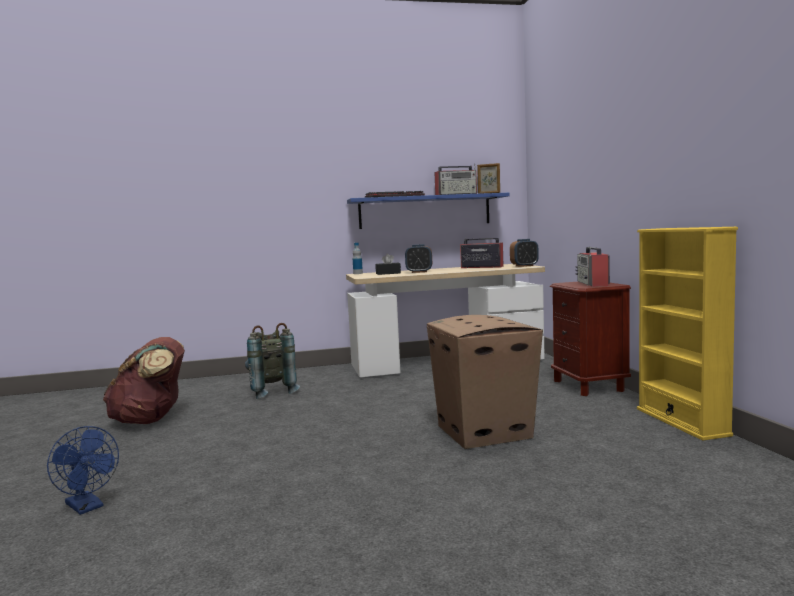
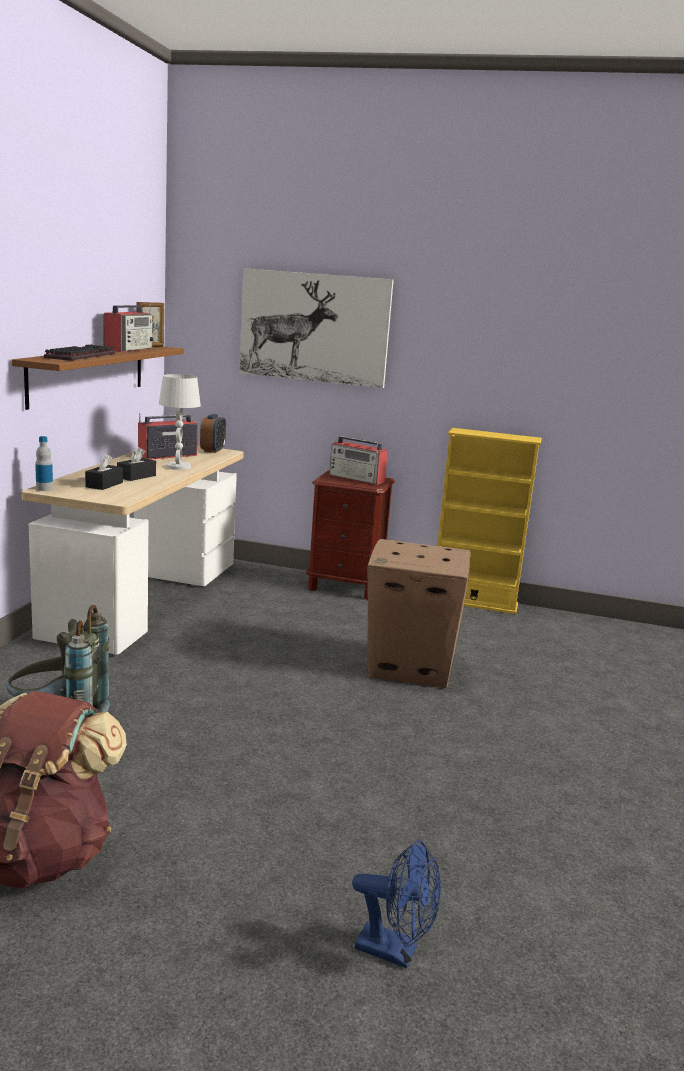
camera: 65 degrees left, 10 degrees up
(87, 507) = (395, 951): blue fan -> blue fan turned 45 degrees clockwise
(419, 272) = (136, 476): alarm clock -> black tissue box
(425, 211) = (88, 374): blue shelf -> brown shelf
(462, 270) = (178, 467): none -> white table lamp
(584, 158) = (314, 327): none -> picture

